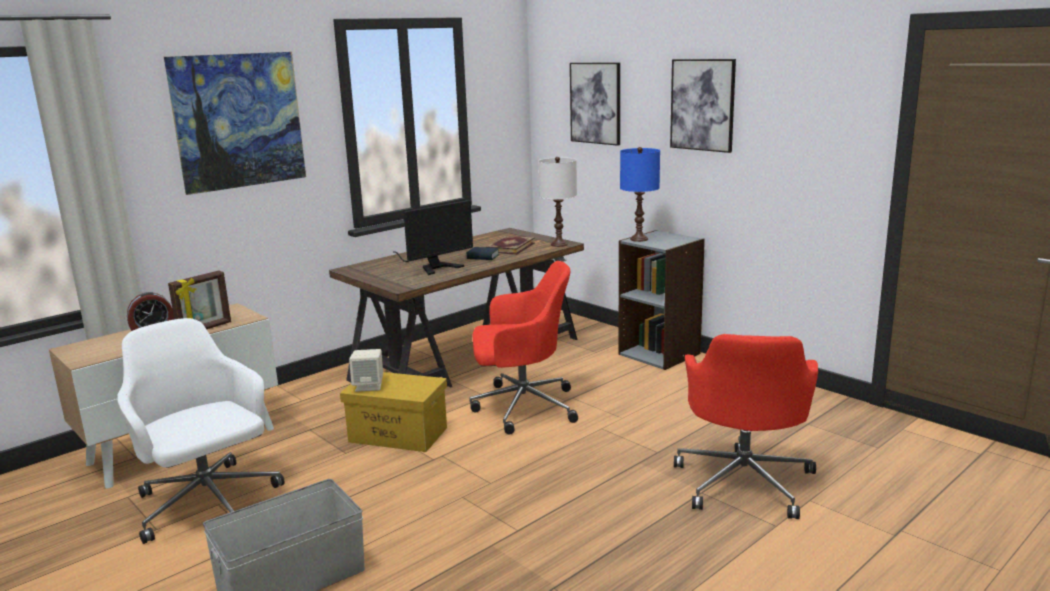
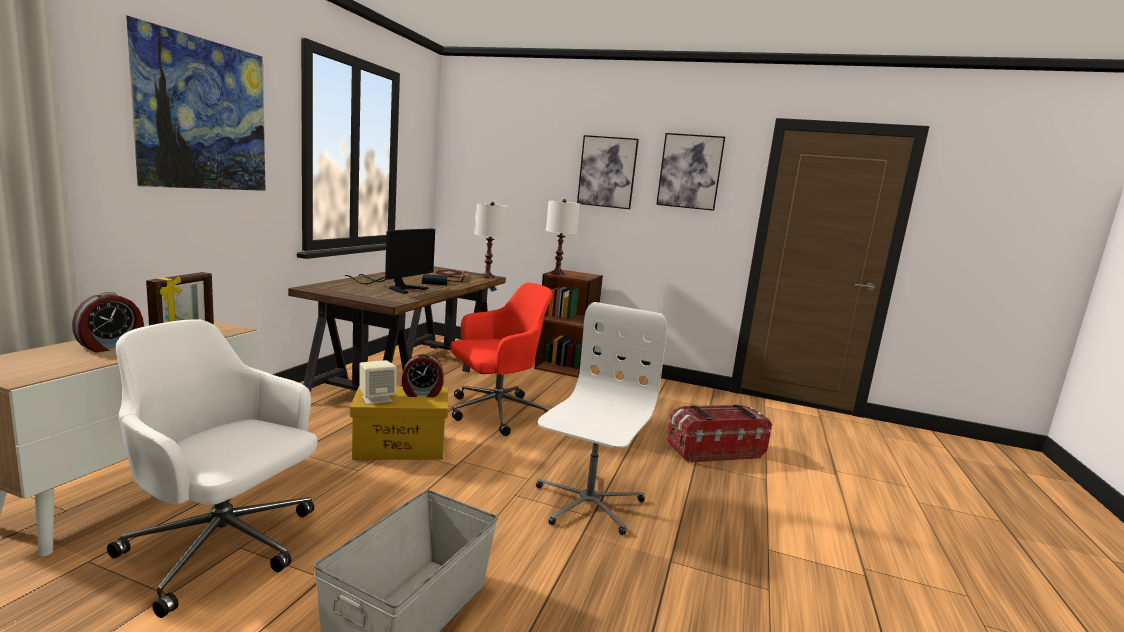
camera: 30 degrees left, 5 degrees down
(414, 383) = (422, 393): none -> alarm clock
(526, 516) = (587, 503): none -> white office chair
(595, 103) = (506, 165): picture -> picture (690, 171)
(638, 239) = (557, 273): blue table lamp -> white table lamp
(660, 354) = (564, 367): grey bookcase -> brown bookcase
(744, 481) = (713, 451): red office chair -> storage box

